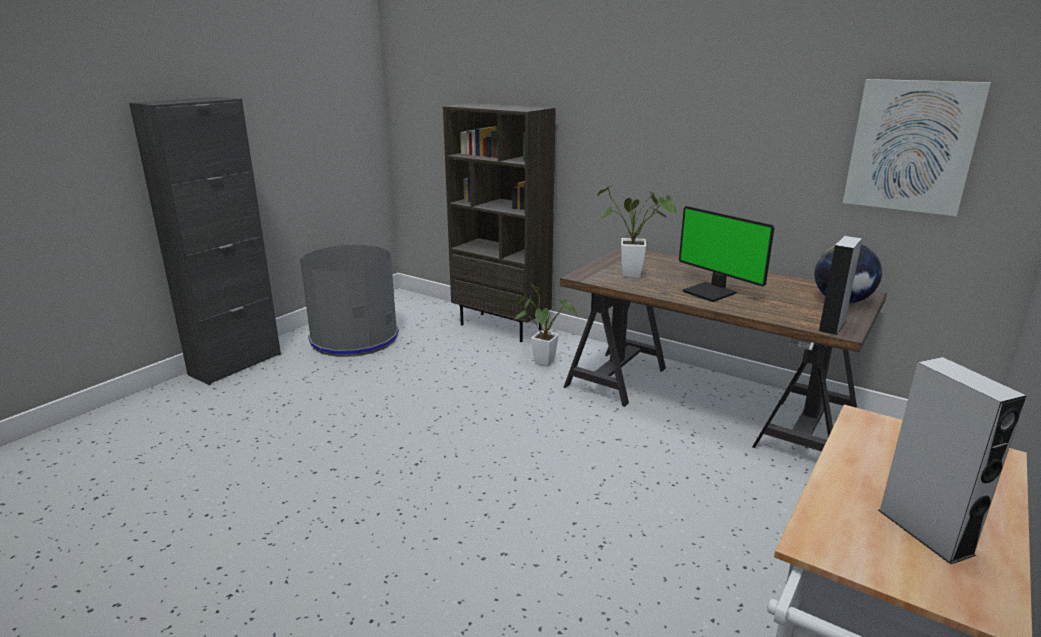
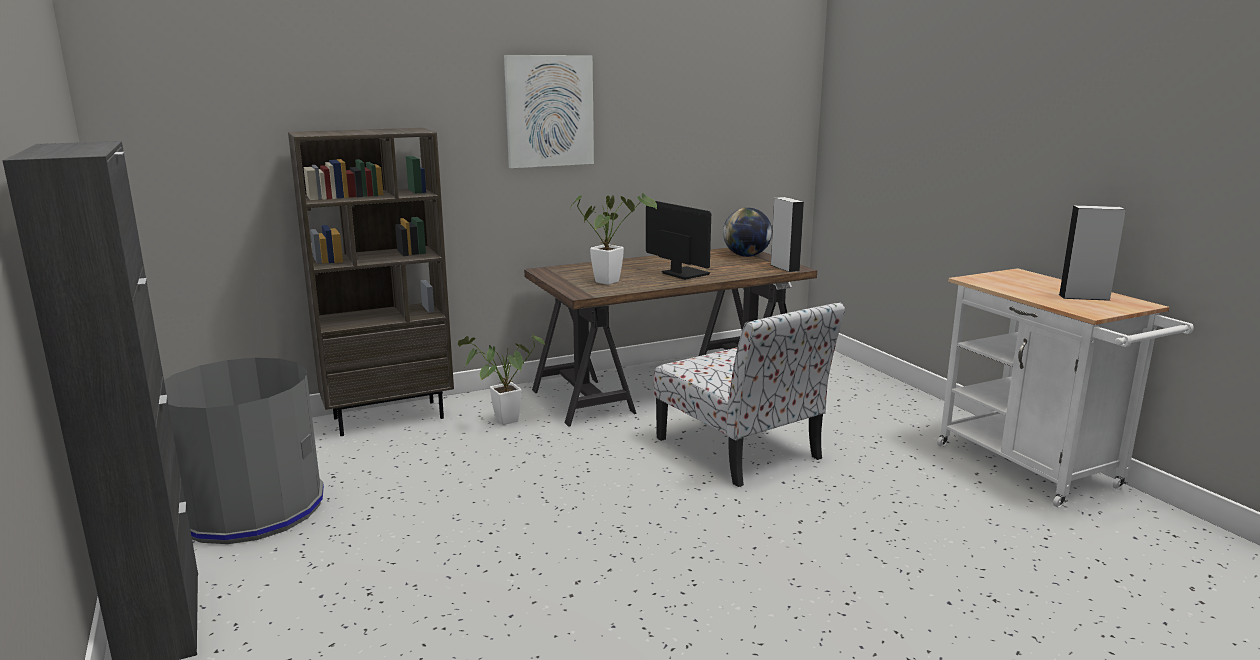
camera: 60 degrees left, 5 degrees down
(615, 479) = (740, 450): none -> chair
(711, 292) = (683, 274): monitor -> monitor turned 120 degrees counterclockwise
(911, 146) = (740, 130): picture -> picture (549, 111)

